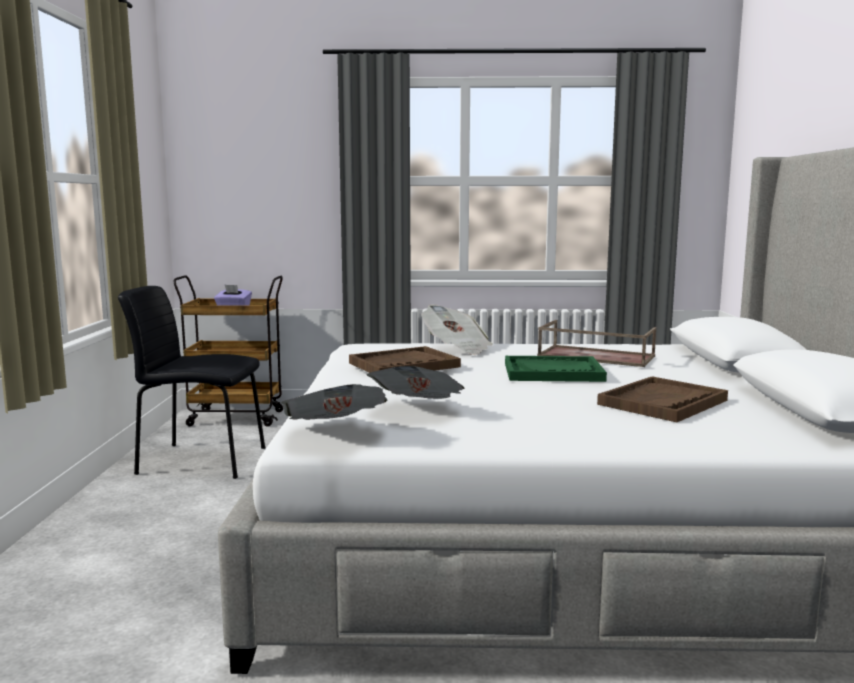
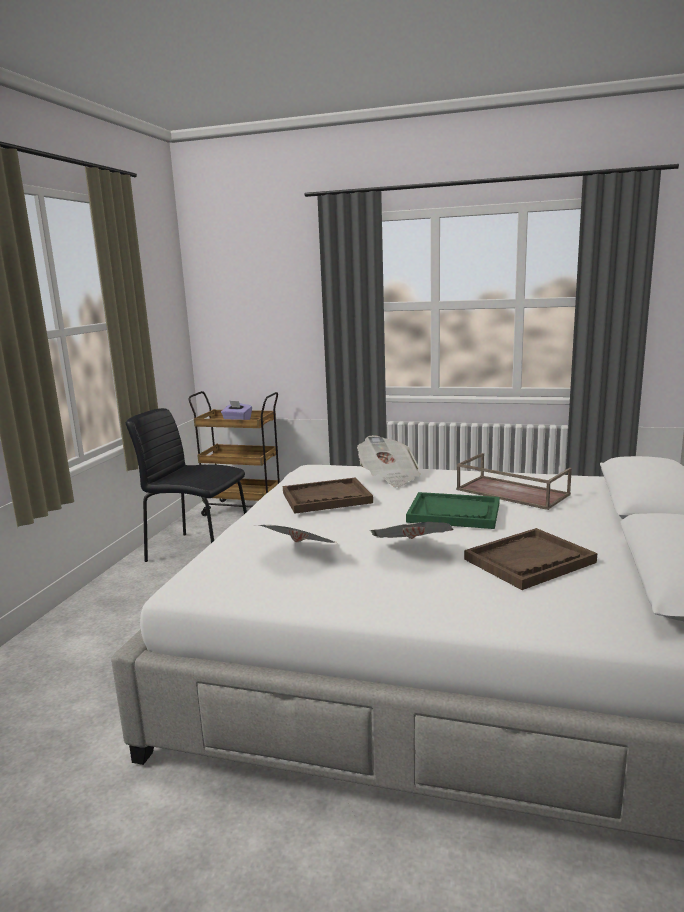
camera: 15 degrees right, 5 degrees up
(335, 433) = (214, 579): newspaper -> newspaper (411, 552)

